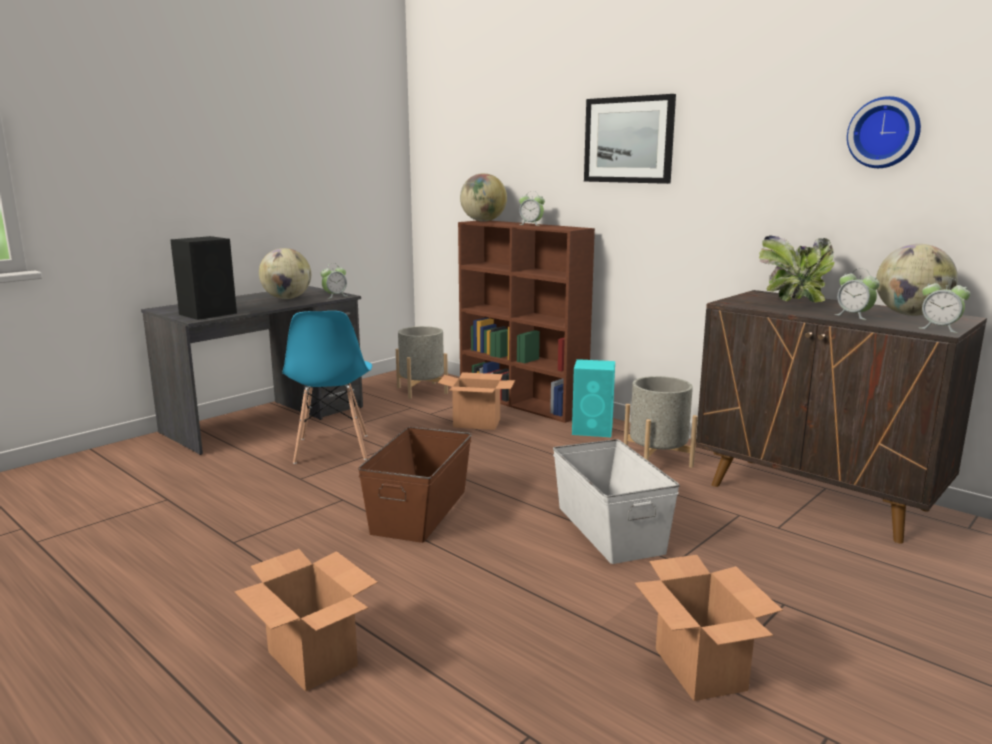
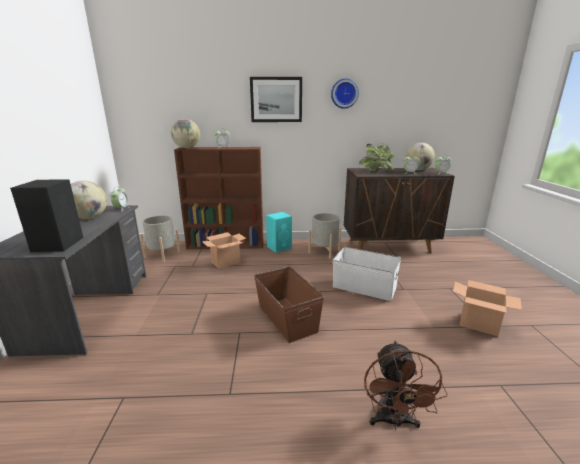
camera: 45 degrees left, 5 degrees up
(313, 659) = (393, 421): cardboard box -> brown fan
(331, 449) = (175, 308): blue chair -> none
(884, 133) = (396, 98): wall clock -> wall clock (344, 93)

